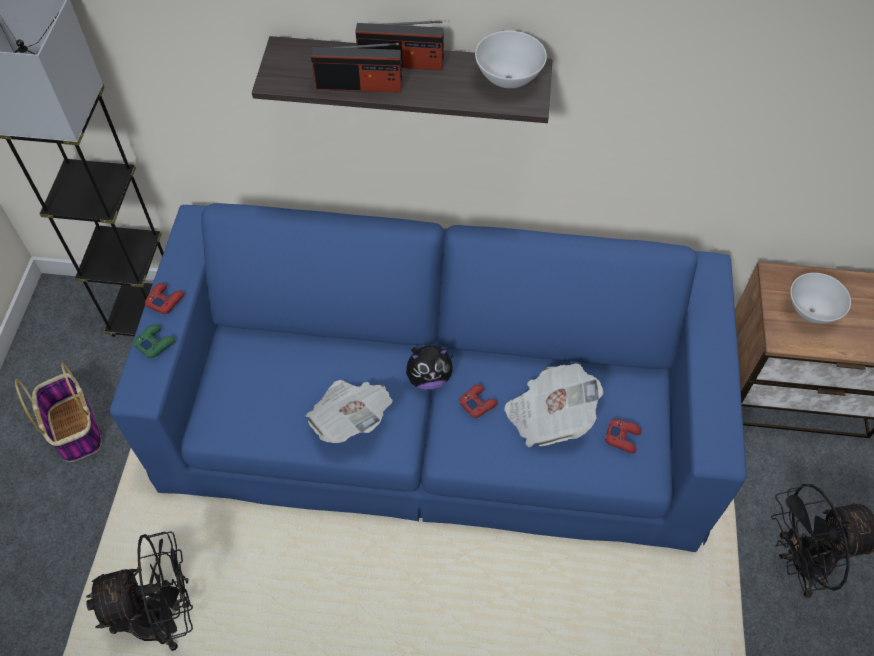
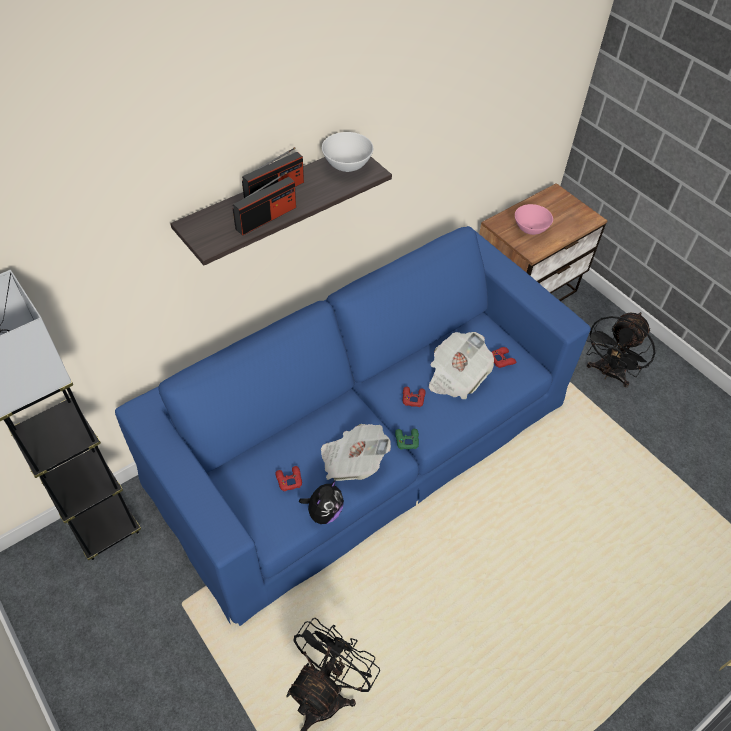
camera: 45 degrees left, 5 degrees down
(74, 428) = (131, 639): basket -> none
(155, 343) = (202, 502): green game controller -> green game controller (406, 440)
(165, 300) = (177, 472): red game controller -> red game controller (289, 479)
(429, 378) = (369, 406): plush toy -> plush toy (324, 512)
(811, 311) = (530, 230): white bowl -> pink bowl

